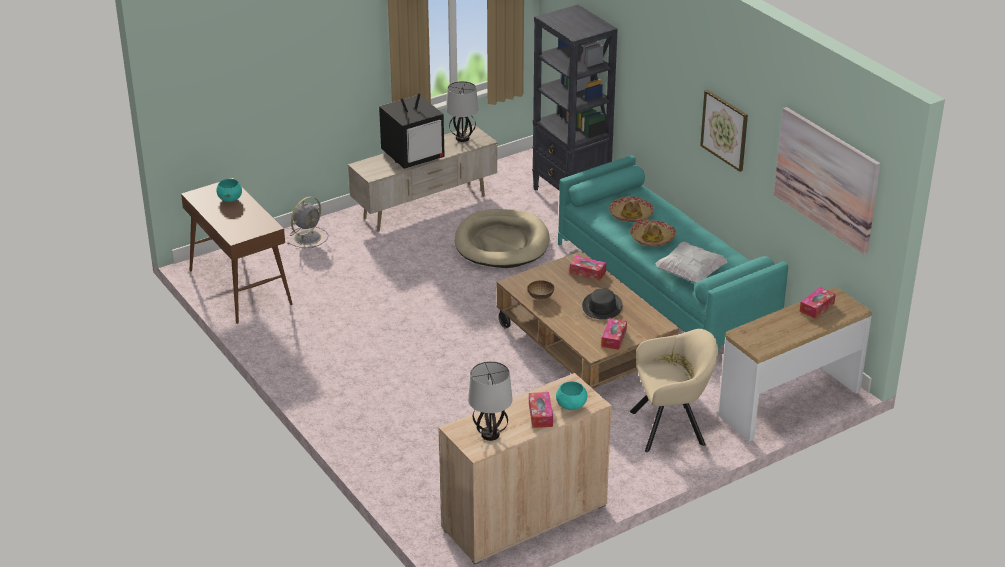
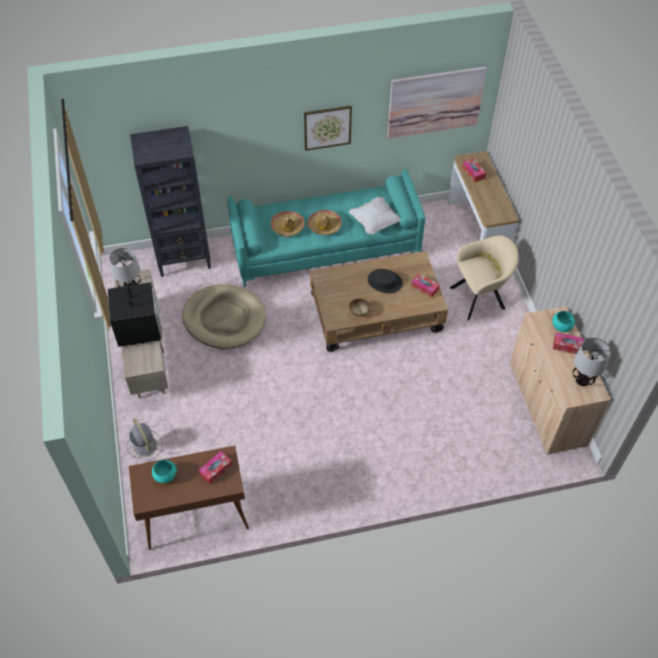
camera: 70 degrees left, 20 degrees up
(587, 272) = (339, 275): tissue box -> tissue box (216, 469)
(672, 427) = (480, 297): beige armchair -> beige armchair turned 60 degrees clockwise

